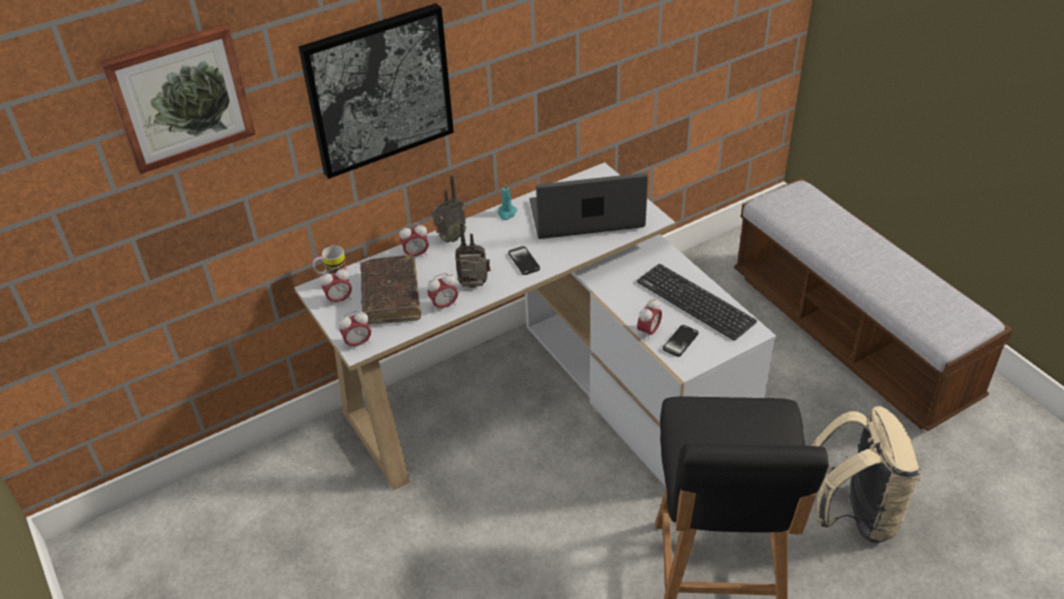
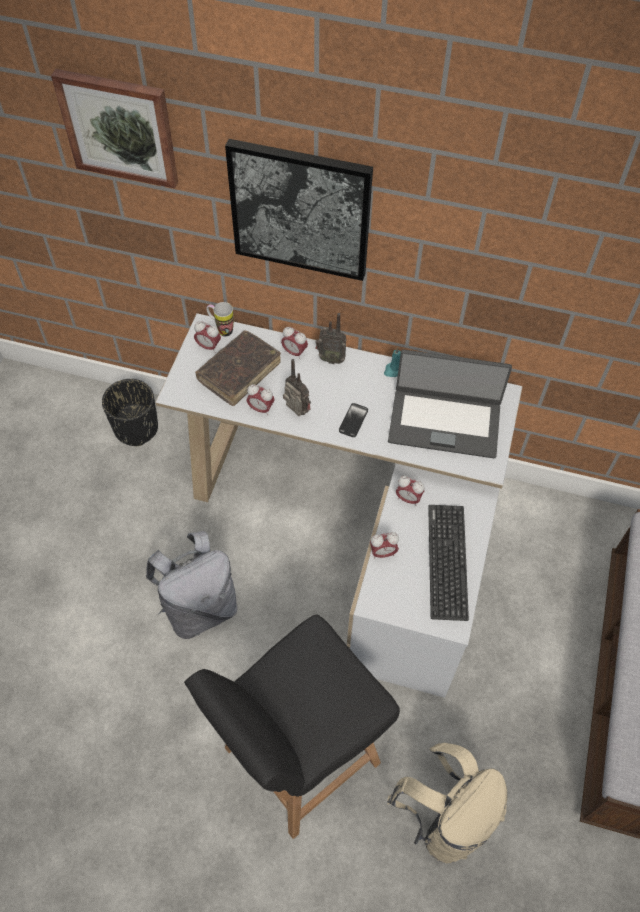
camera: 45 degrees right, 15 degrees up
(269, 485) = (136, 429): none -> black planter
(358, 343) = (179, 390): alarm clock -> alarm clock (408, 499)
(506, 557) = (199, 607): none -> grey backpack
(586, 216) = (444, 422): laptop -> laptop turned 150 degrees clockwise
(680, 341) = (393, 581): phone -> none

